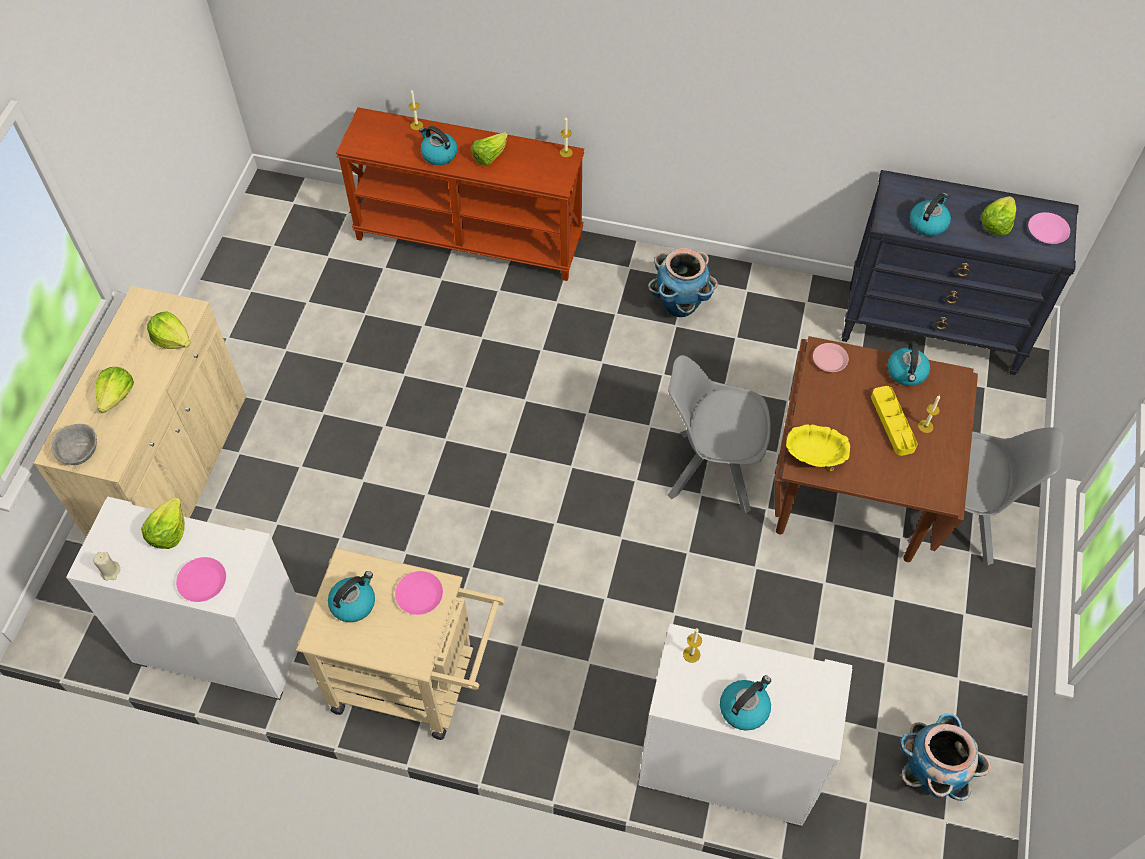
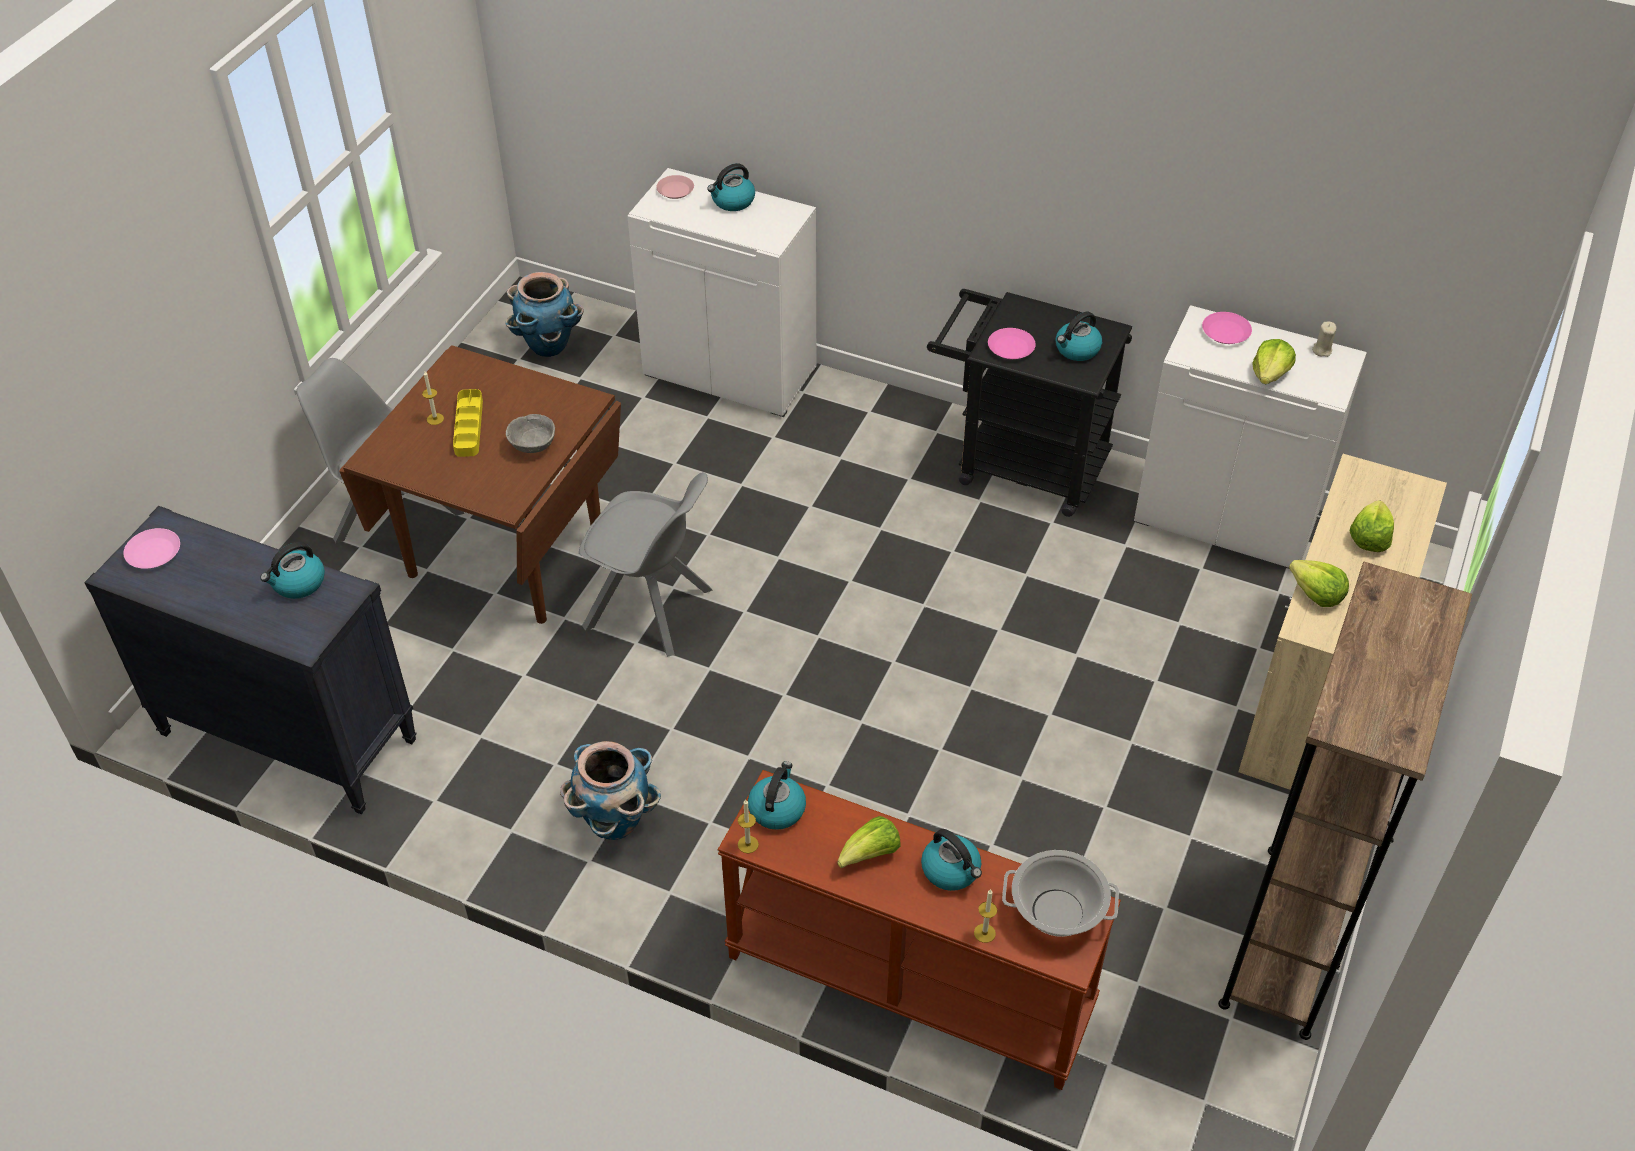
camera: 170 degrees left, 10 degrees down
(80, 452) = (1394, 485): grey bowl -> grey bowl (532, 446)
(229, 294) = (1288, 939): none -> brown bookcase
(374, 141) = (1056, 912): none -> cooking pot
(416, 682) = (1019, 463): beige cart -> black cart
(691, 654) = (766, 236): candle -> none
(814, 457) = (571, 407): yellow bowl -> none
(829, 359) = (503, 495): pink plate -> pink plate (675, 190)
(906, 373) = (422, 471): kettle -> kettle (777, 808)
(996, 224) = (211, 571): lettuce -> none

